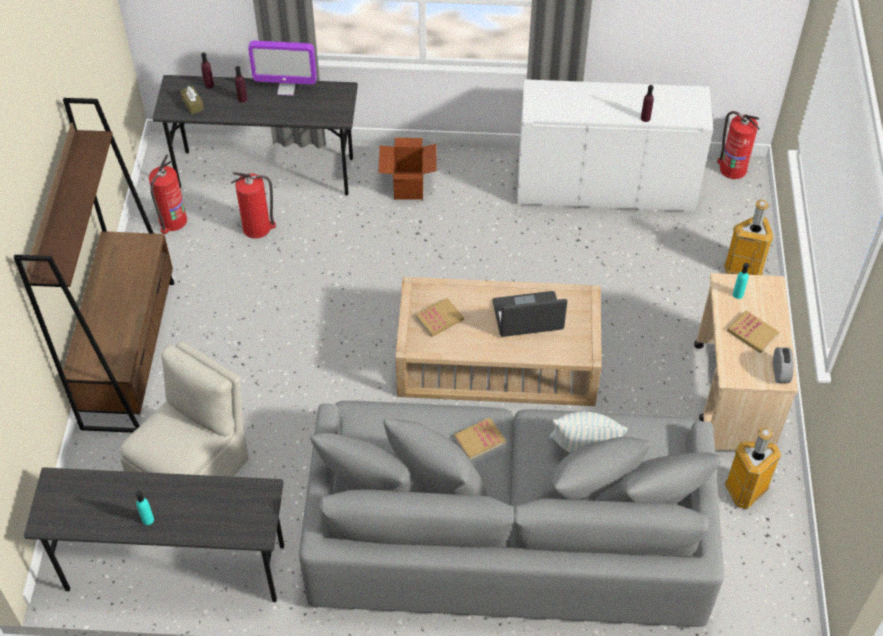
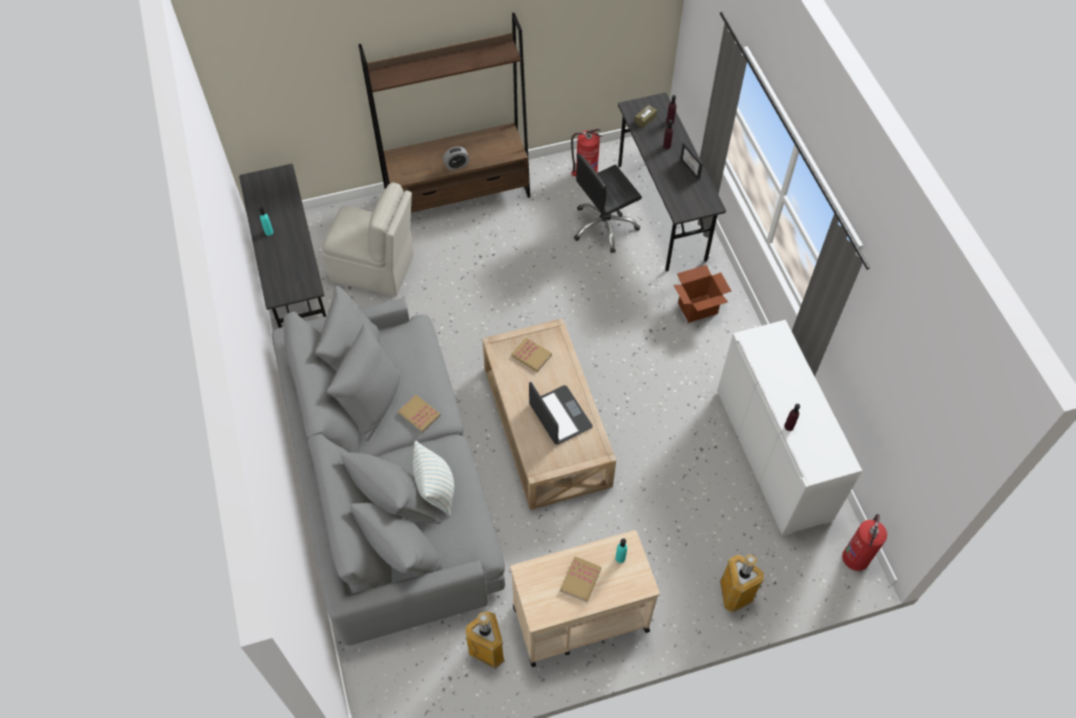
camera: 70 degrees right, 5 degrees up
(257, 228) = (604, 226): fire extinguisher -> black office chair
(286, 89) = (692, 168): monitor -> picture frame
(780, 372) = (544, 612): alarm clock -> alarm clock (456, 165)

